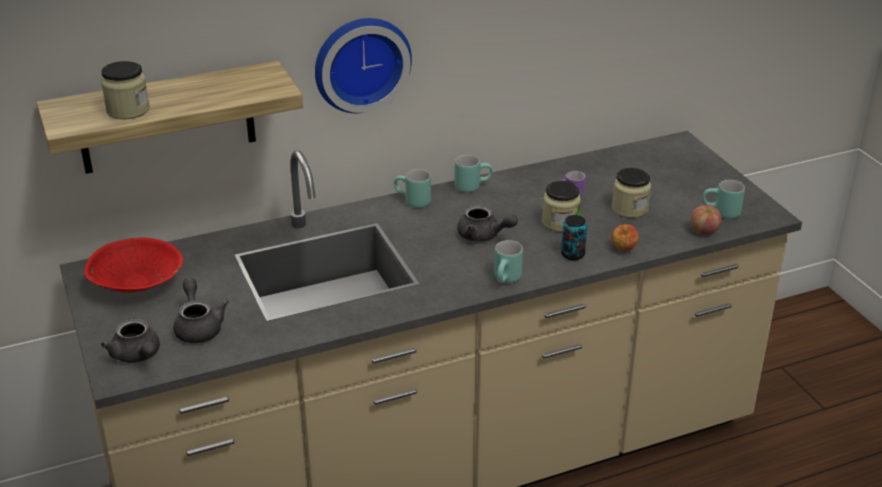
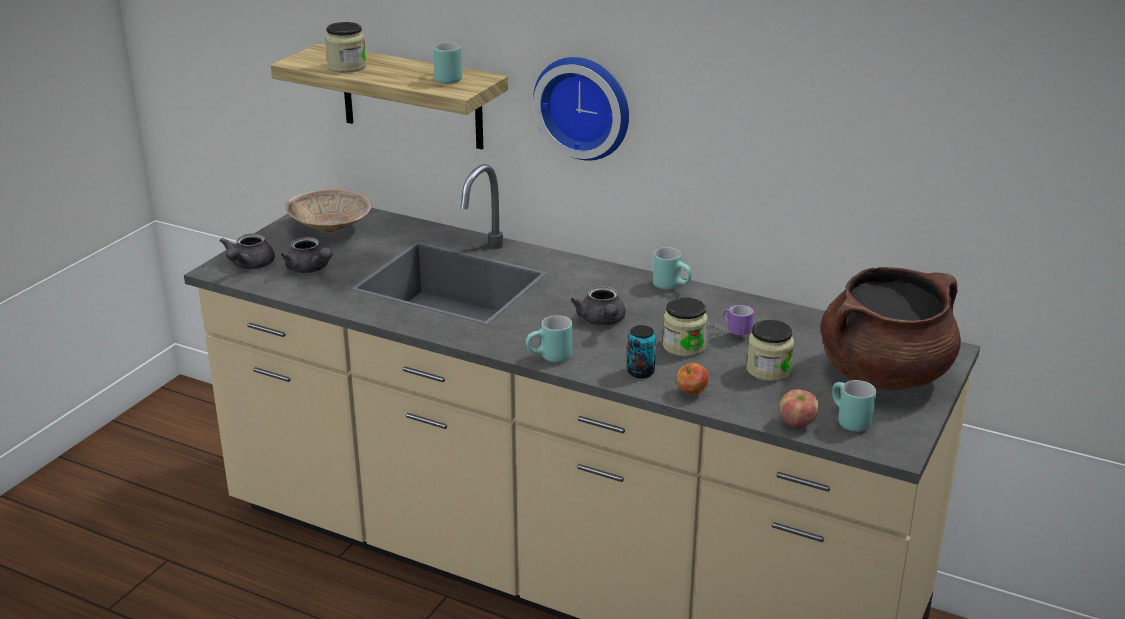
camera: 50 degrees right, 5 degrees down
(139, 284) = (331, 228): red bowl -> beige bowl
(198, 326) = (310, 269): grey teapot -> grey teapot turned 105 degrees clockwise
(412, 202) = (602, 272): turquoise mug -> turquoise mug (445, 78)
(683, 175) = (884, 374): none -> brown cooking pot

